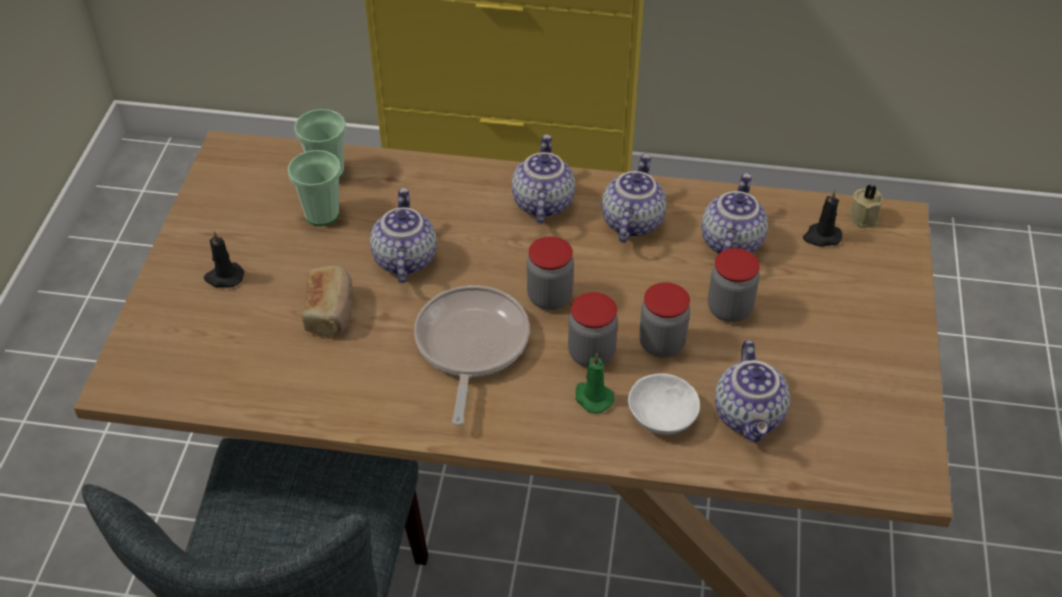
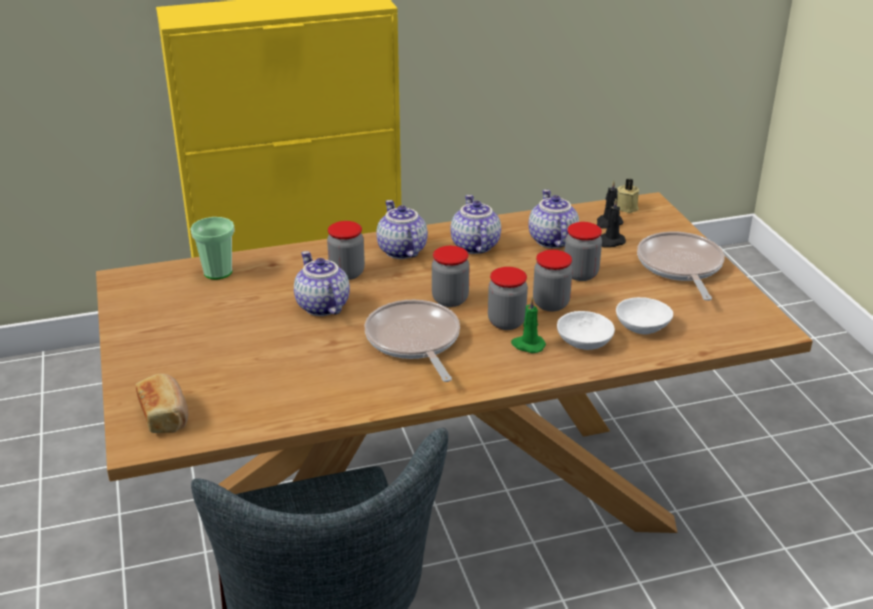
camera: 25 degrees left, 15 degrees down
(224, 277) = (180, 353): black candle -> black candle (610, 242)
(321, 214) = (233, 296): cup -> none
(331, 311) = (287, 350): bread -> bread (165, 415)
(461, 218) = (347, 273): none -> jar
(750, 416) = (643, 325): teapot -> white bowl
(864, 339) = (680, 267): none -> frying pan

